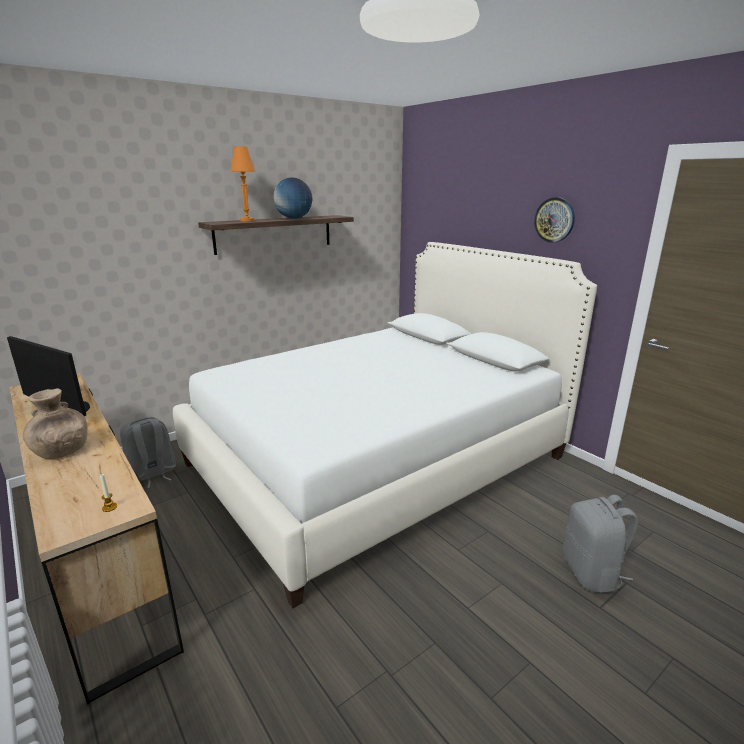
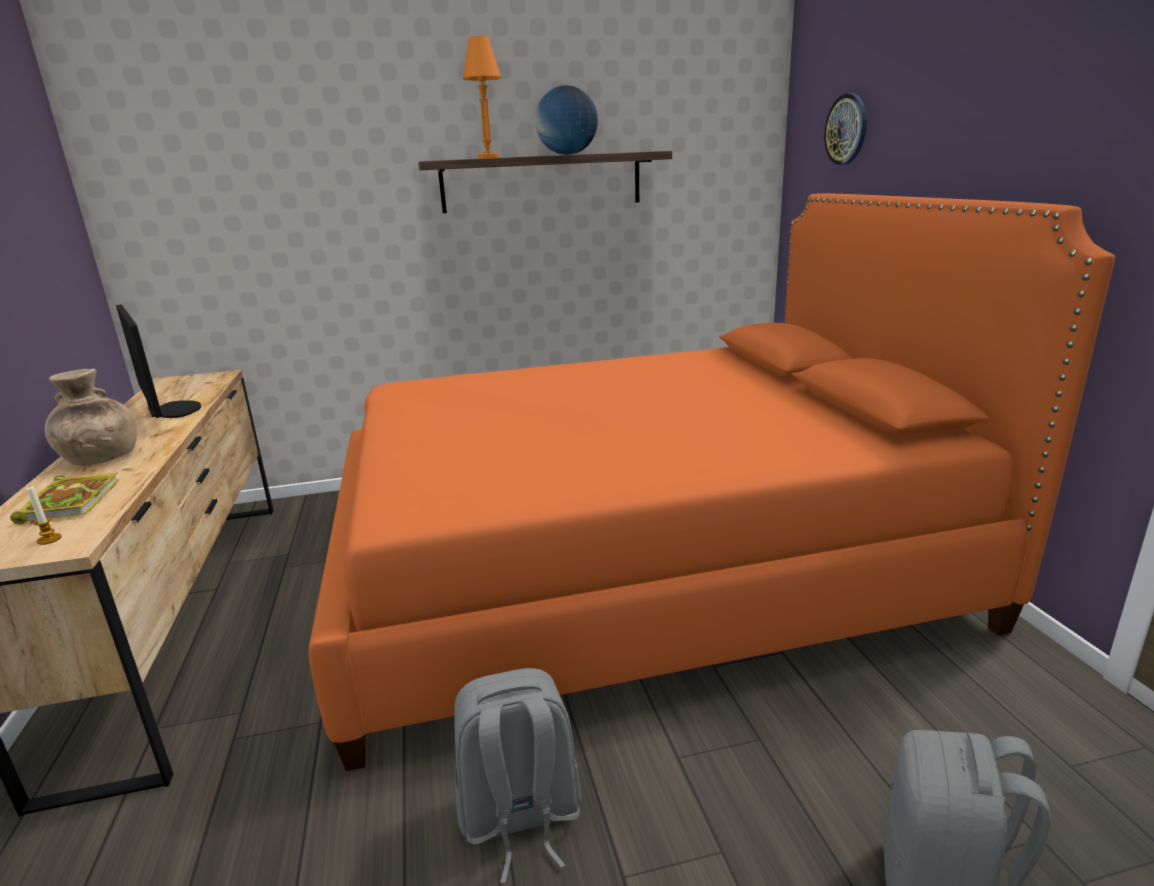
camera: 25 degrees right, 0 degrees up
(85, 482) = (71, 501): none -> book
(152, 474) = (321, 525): grey backpack -> grey backpack (519, 818)
(378, 460) = (639, 566): white bed -> orange bed
(554, 220) = (1041, 119): wall clock -> wall clock (846, 129)

